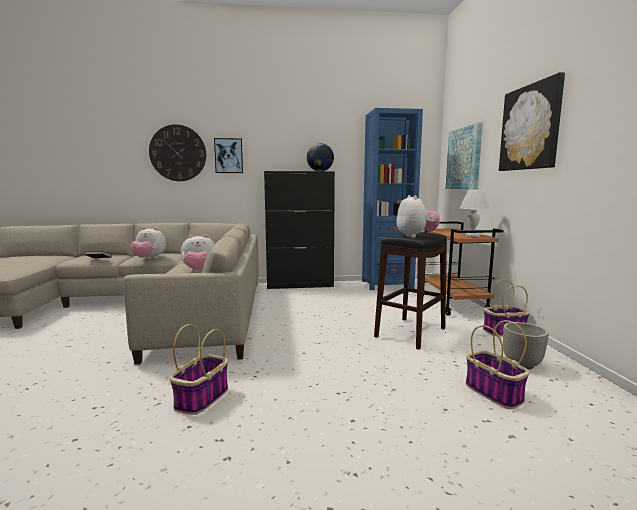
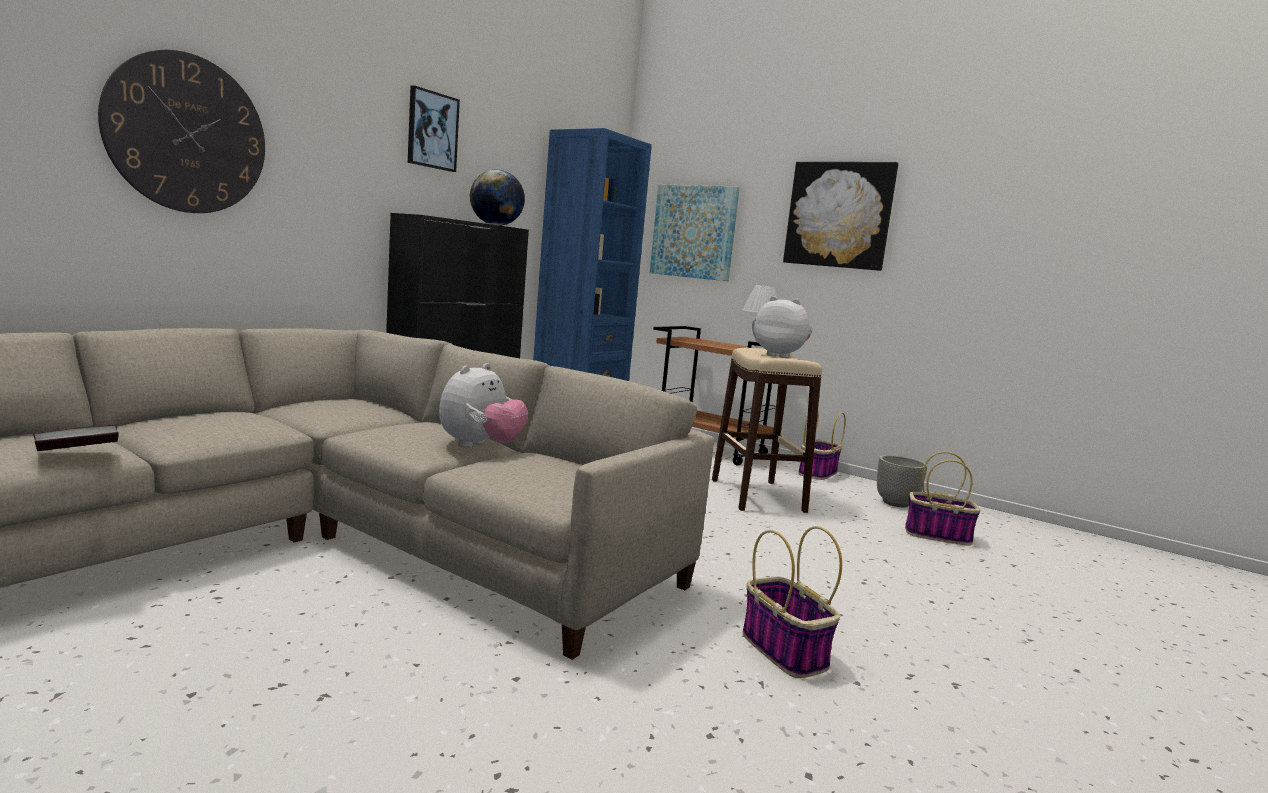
camera: 50 degrees left, 0 degrees up
(149, 259) = (235, 433): plush toy -> none
(228, 156) = (315, 163): picture -> picture (432, 130)
(410, 332) = (756, 495): black stool -> beige stool

